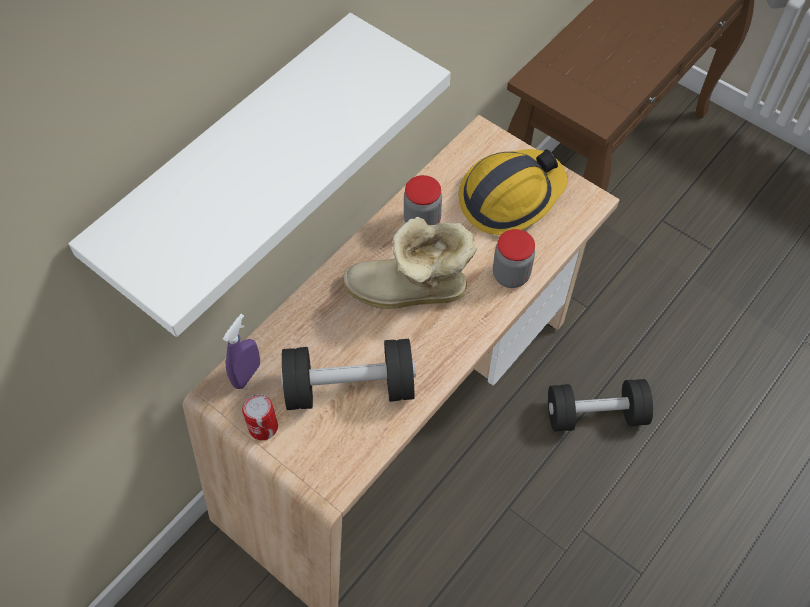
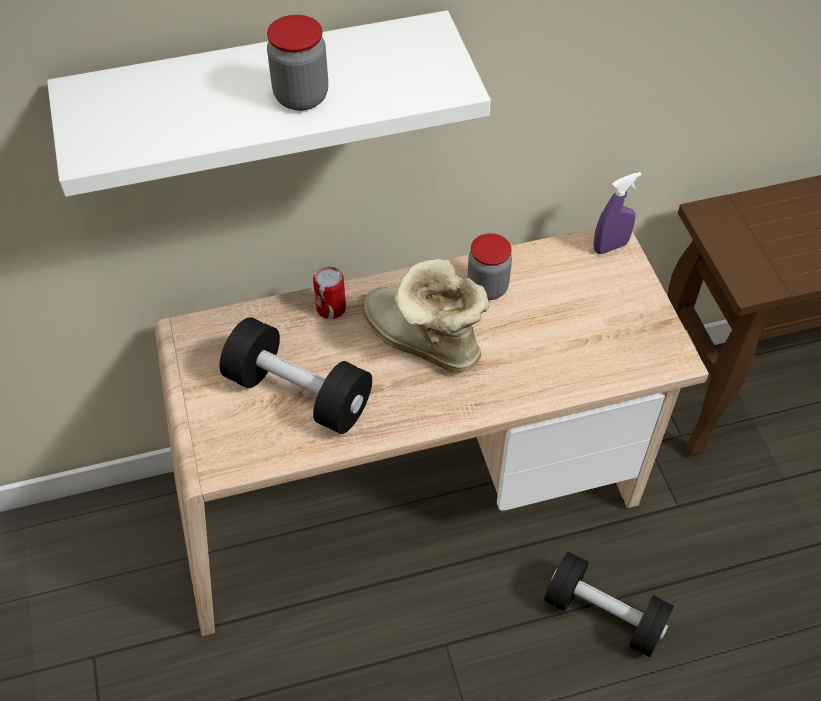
camera: 35 degrees right, 5 degrees down
(247, 375) = (222, 331): purple spray bottle -> purple spray bottle (610, 246)
(263, 427) = (198, 382): can -> can (331, 308)
(510, 197) = (593, 311): hard hat -> none
(510, 275) = (532, 382): jar -> jar (301, 97)

